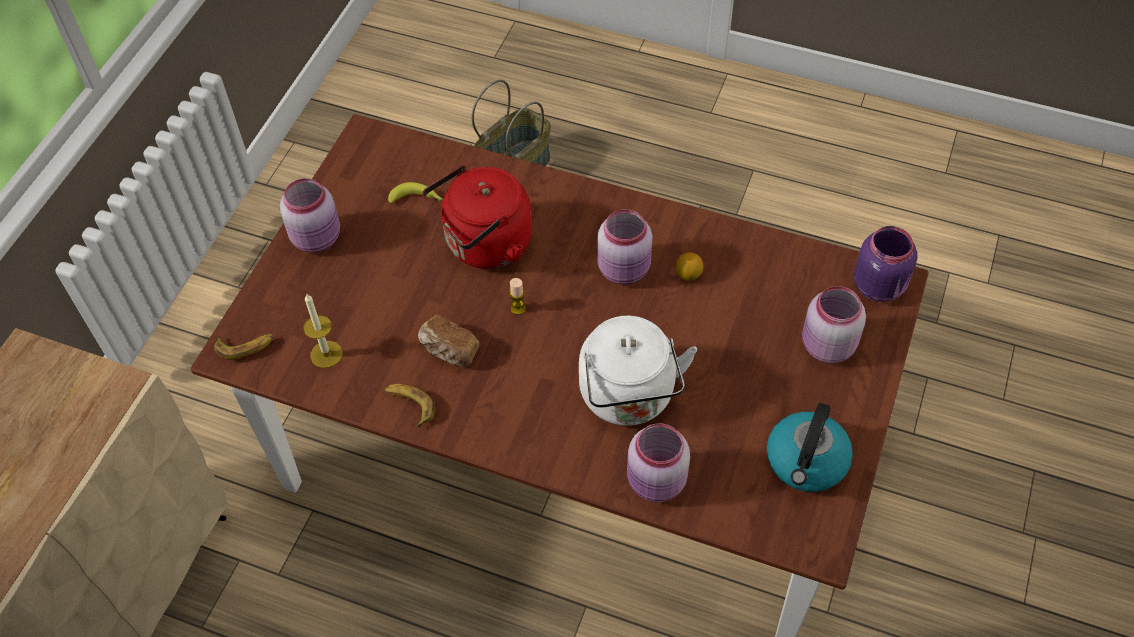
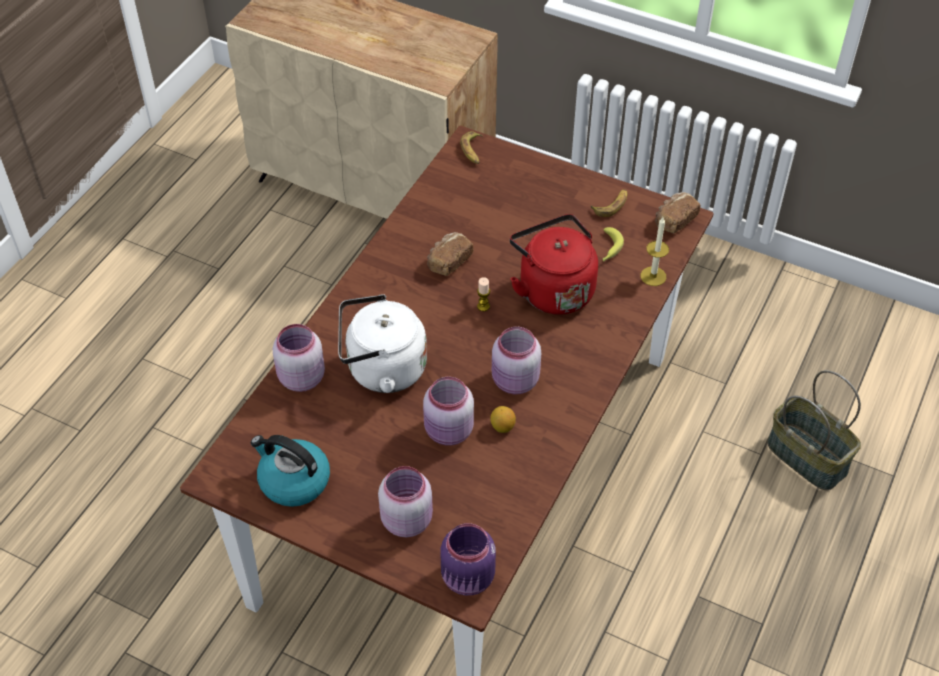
camera: 95 degrees right, 5 degrees down
(318, 238) = (573, 189): pink jar -> pink jar (449, 432)
(326, 354) = (458, 193): candle -> candle (653, 276)
(369, 144) = (674, 220): none -> bread
(410, 405) = (403, 238): banana -> banana (611, 205)

